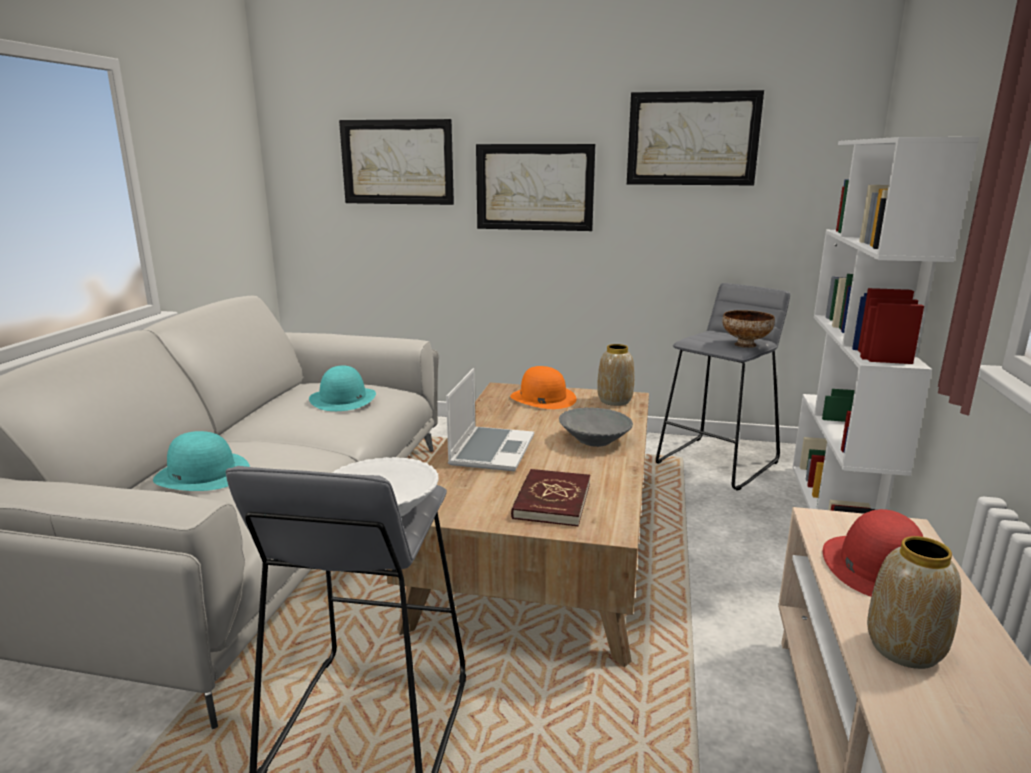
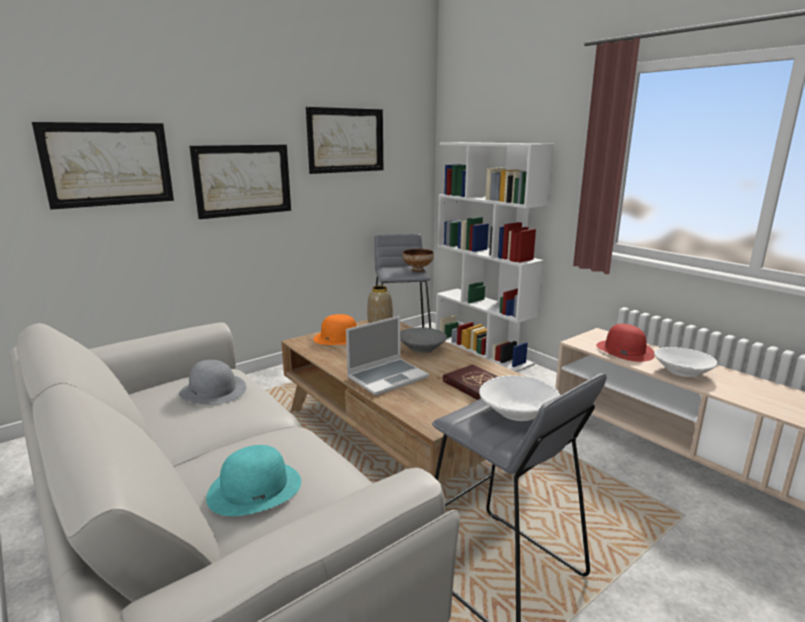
camera: 50 degrees left, 0 degrees up
(343, 399) = (213, 390): turquoise hat -> grey hat
(491, 450) = (388, 377): laptop -> laptop turned 90 degrees clockwise
(905, 649) = (682, 372): vase -> white bowl

